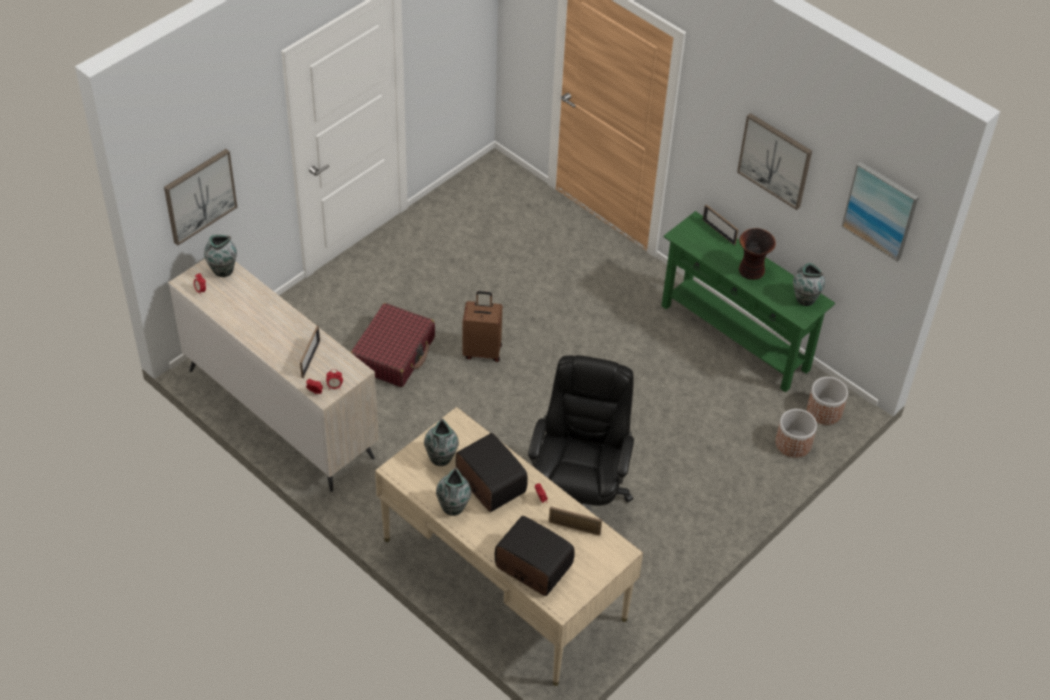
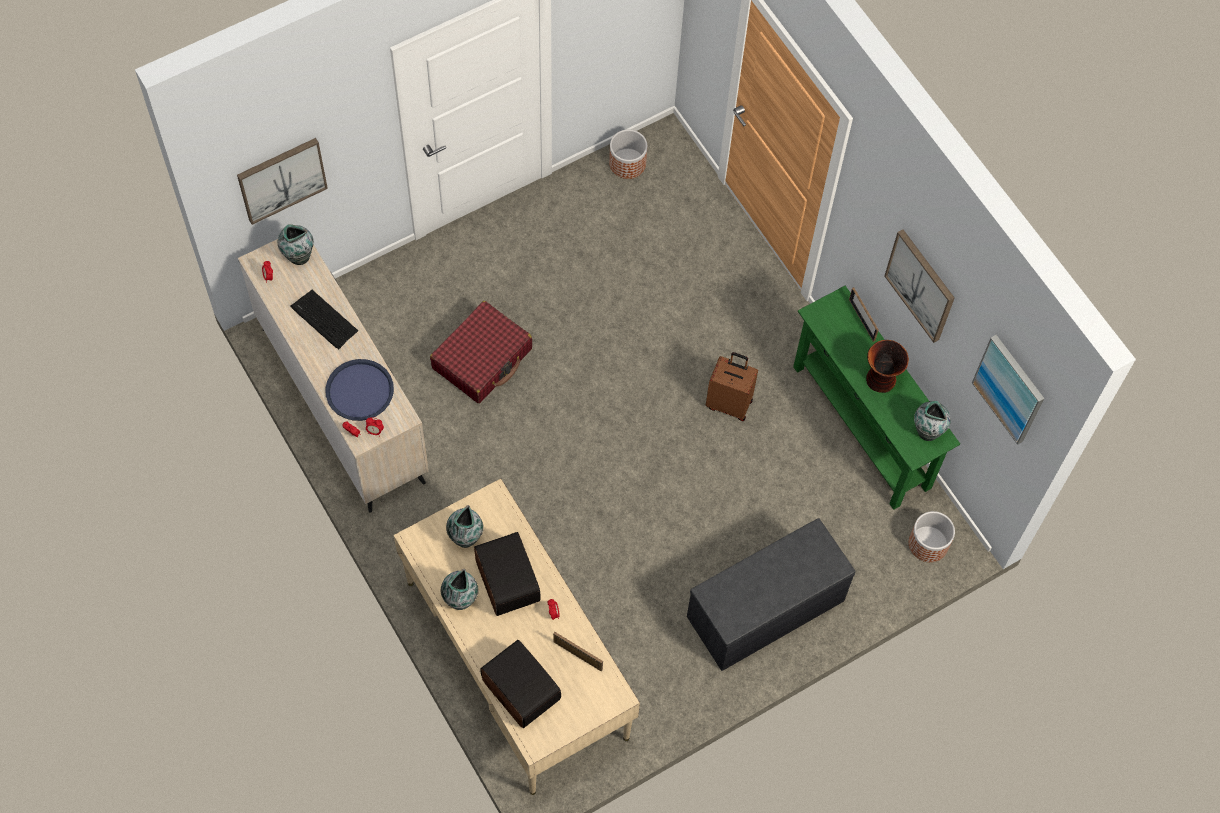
camera: 15 degrees right, 15 degrees up
(261, 312) = (324, 320): none -> keyboard
(310, 359) = (359, 390): picture frame -> blue tray
(482, 351) = (578, 378): brown suitcase -> brown suitcase (729, 403)
(578, 495) = (625, 581): black office chair -> none
(707, 491) = (765, 610): none -> grey bench
(793, 443) = (879, 576): planter -> planter (627, 164)

